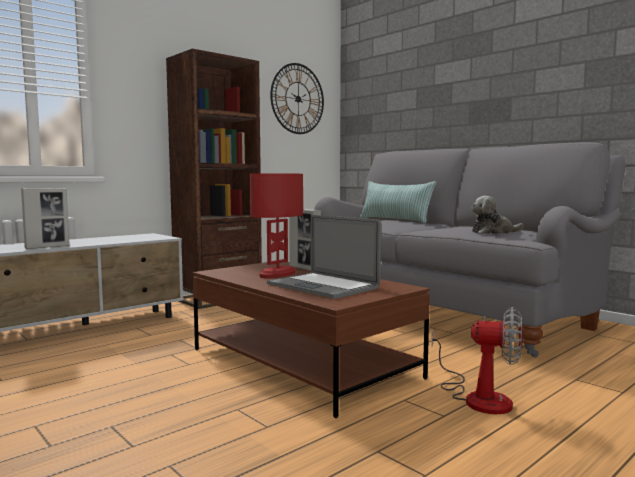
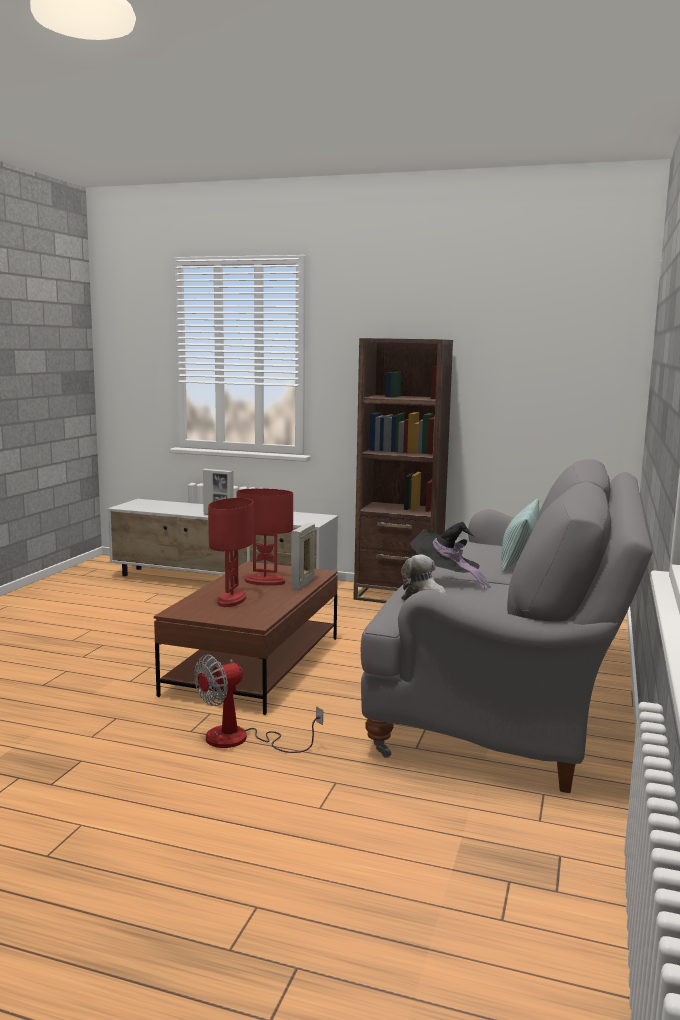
camera: 60 degrees right, 5 degrees up
(298, 99) = (562, 366): wall clock -> none
(322, 286) = (232, 600): laptop -> red table lamp
(441, 227) = (446, 580): none -> black hat
(478, 397) = (241, 740): fan -> fan turned 60 degrees clockwise

